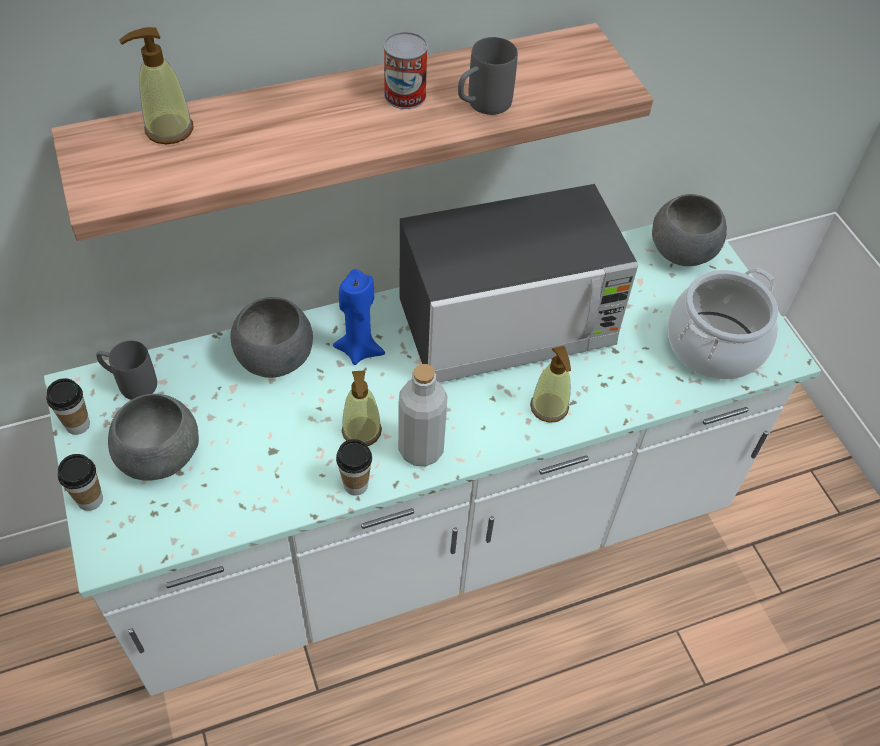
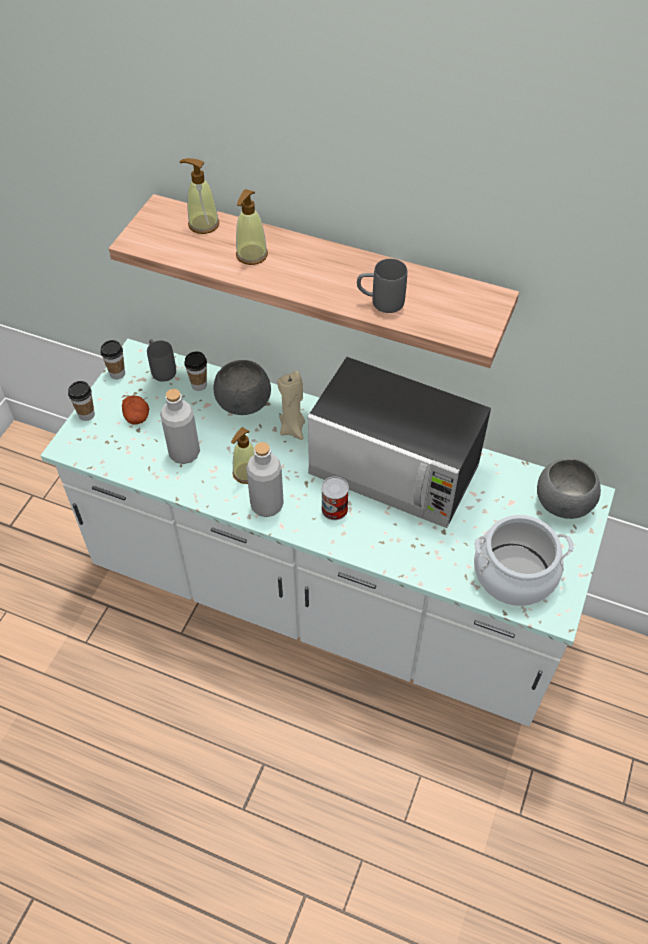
camera: 45 degrees right, 0 degrees up
(161, 458) = (137, 417): grey bowl -> potato
(266, 459) = (184, 453): none -> grey bottle
(355, 485) = (213, 498): cup -> cup (199, 385)
(359, 349) = (293, 428): blue candle -> beige candle
(405, 95) = (344, 272): can -> can (334, 509)
(549, 407) = (364, 535): soap dispenser -> soap dispenser (251, 255)

